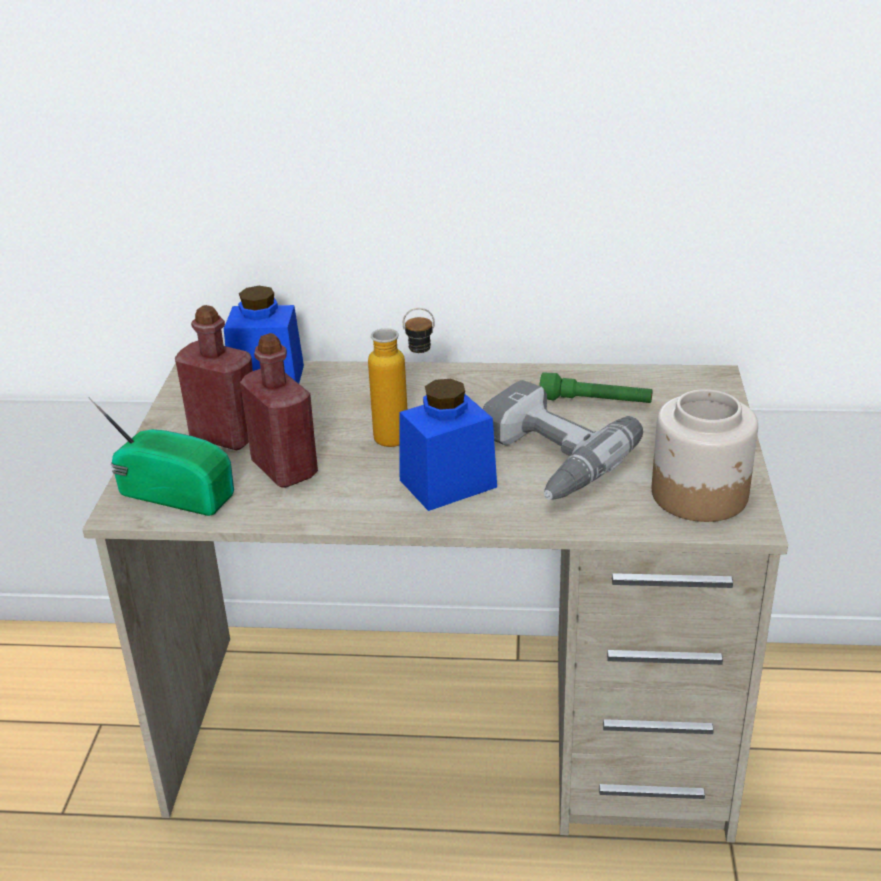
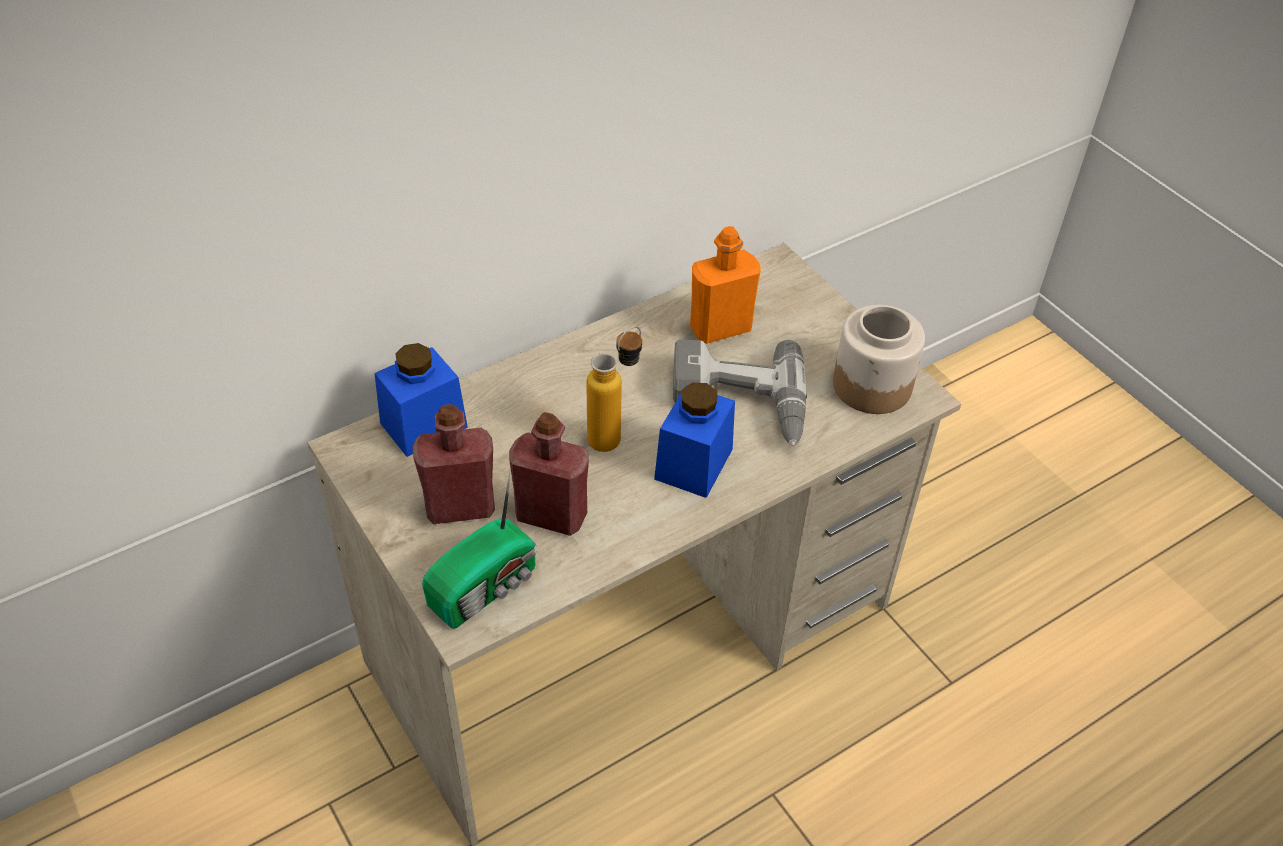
camera: 40 degrees left, 15 degrees up
(175, 493) = (487, 587): radio -> radio turned 150 degrees clockwise
(595, 402) = (720, 328): green flashlight -> orange bottle

